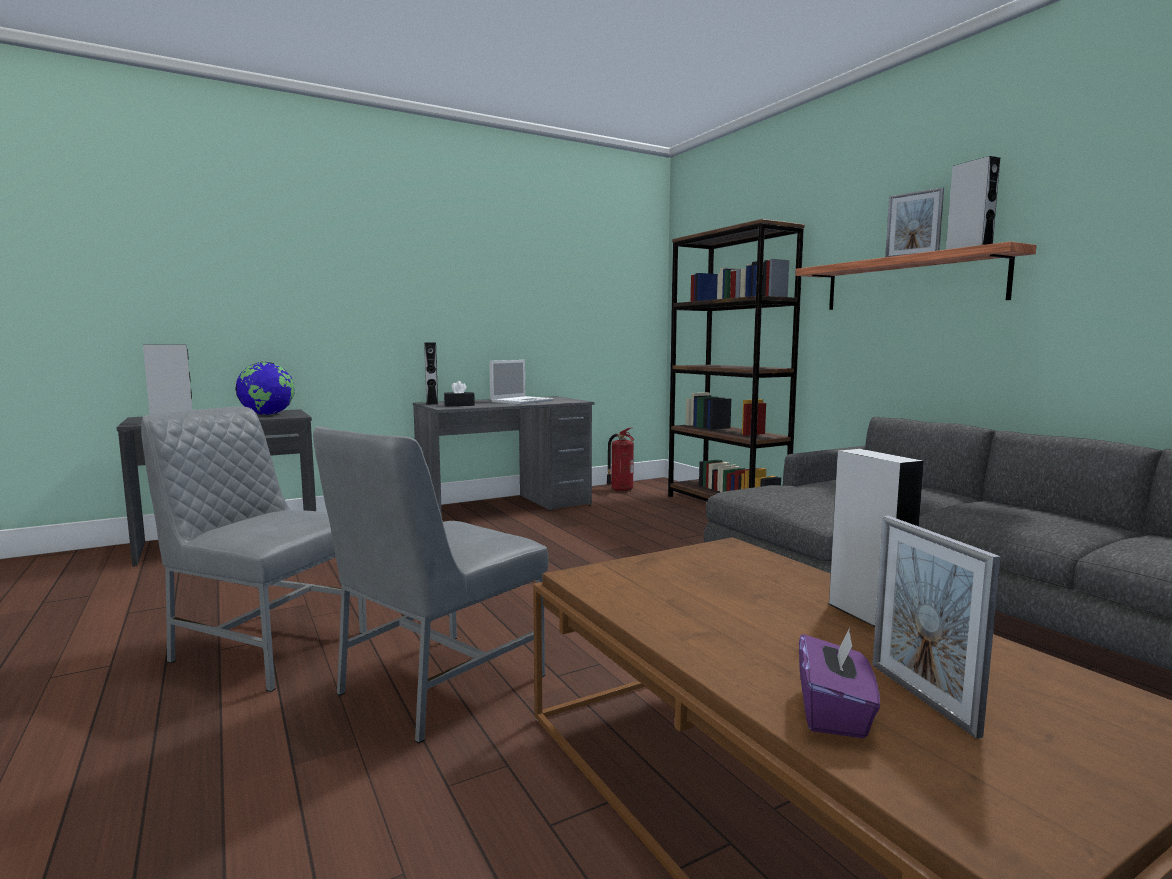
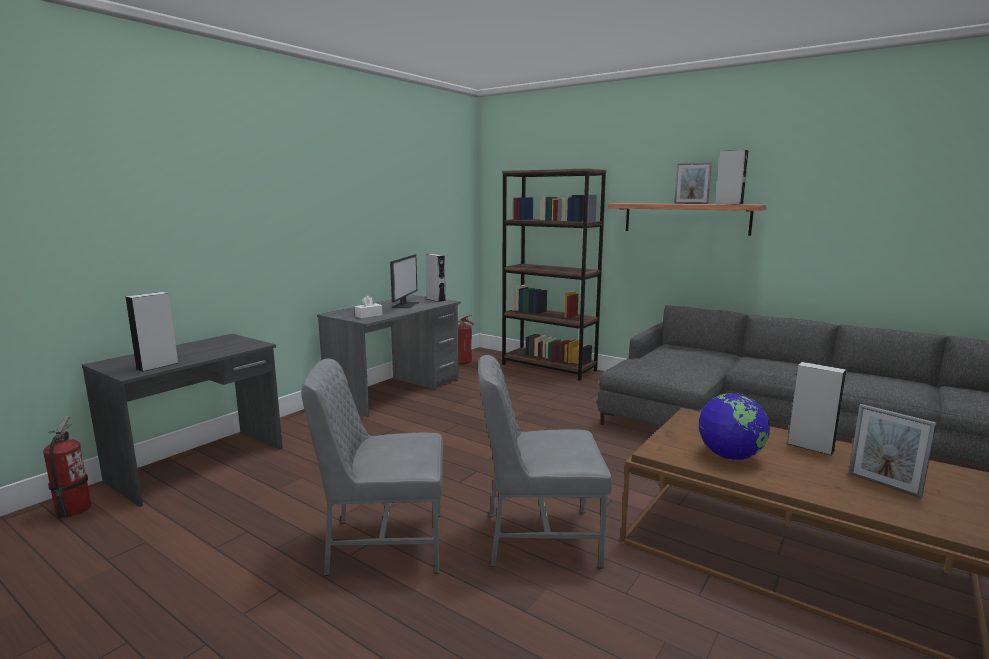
camera: 25 degrees left, 5 degrees up
(86, 559) = (73, 510): none -> fire extinguisher
(267, 415) = (226, 345): globe -> globe (730, 456)
(432, 403) = (338, 314): grey speaker -> grey speaker (436, 300)
(437, 684) = (539, 538): grey chair -> grey chair turned 75 degrees clockwise
(459, 405) = (368, 315): black tissue box -> white tissue box
(522, 401) = (405, 305): laptop -> monitor
(834, 712) = (867, 500): purple tissue box -> none

